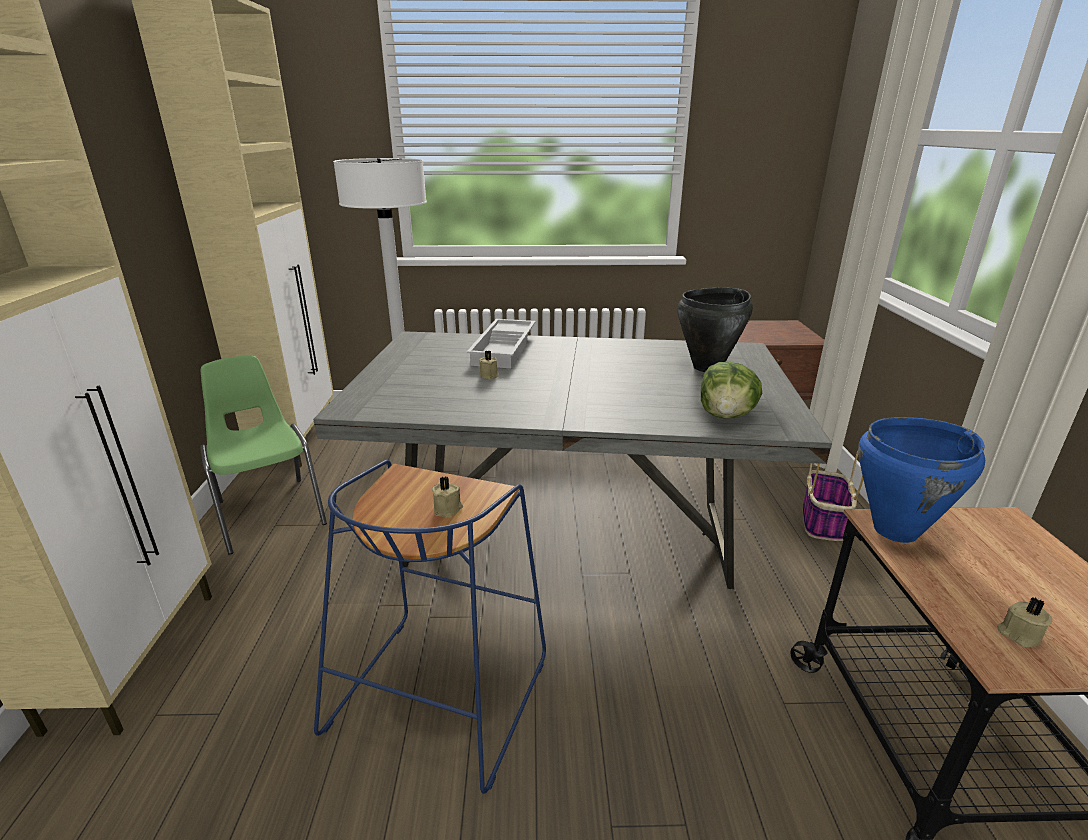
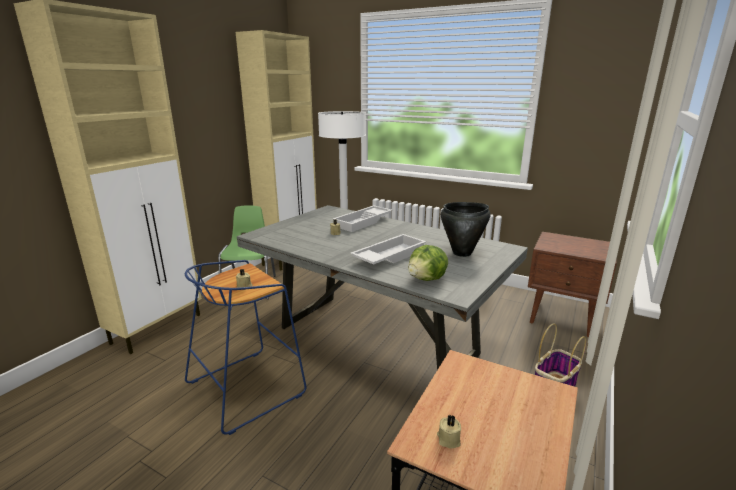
camera: 30 degrees right, 5 degrees down
(624, 394) = (389, 256): none -> white tray
(896, 531) = (463, 369): blue cooking pot -> none

